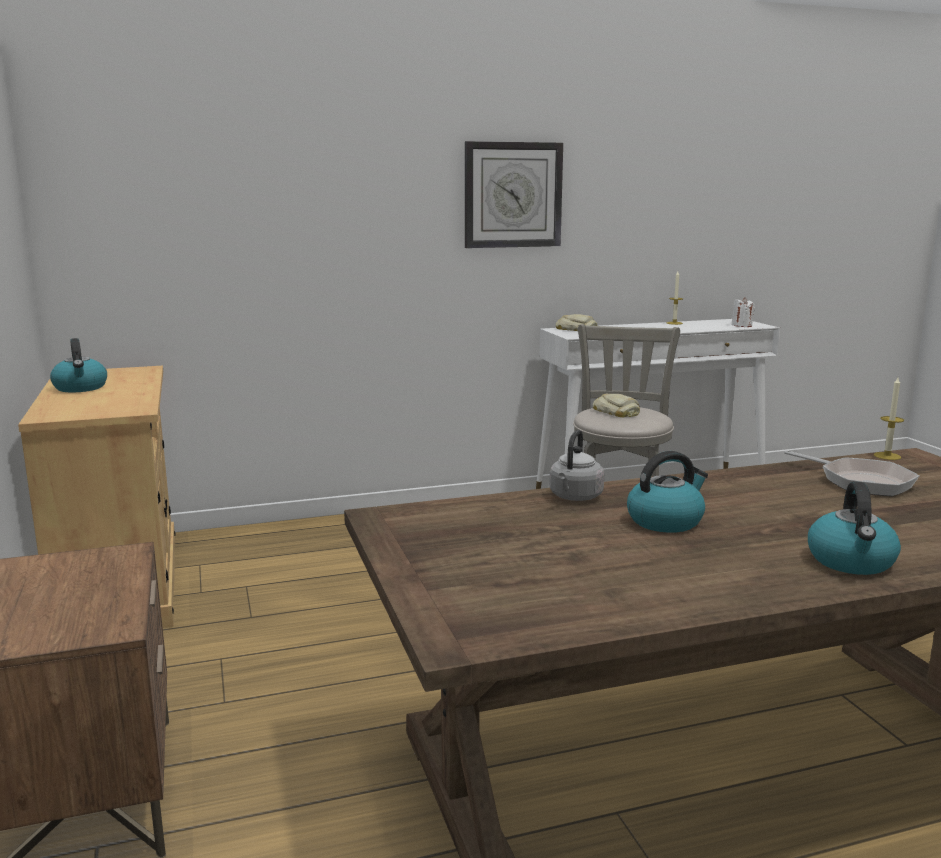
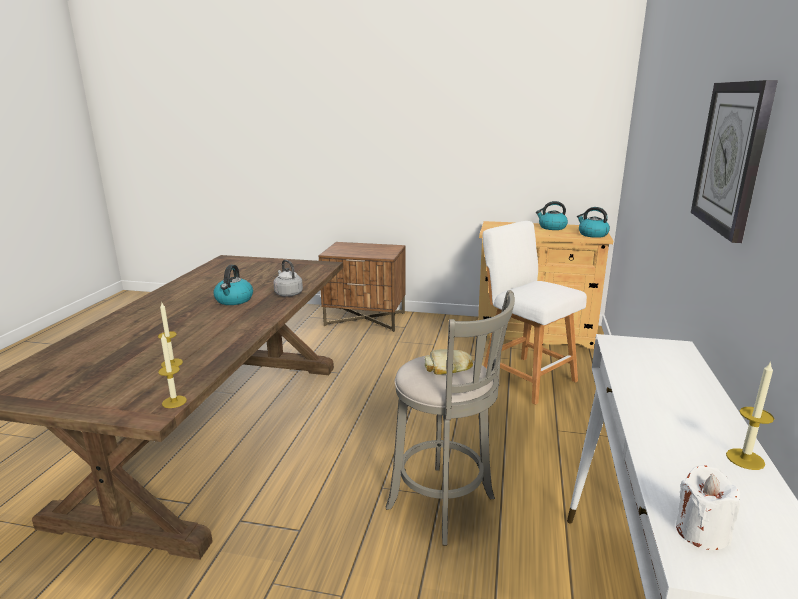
camera: 120 degrees right, 5 degrees up
(306, 568) = (524, 377): none -> white stool
(576, 329) = (674, 357): bread -> none
(851, 561) = (138, 315): kettle -> kettle (592, 234)
(860, 481) = (172, 363): frying pan -> candle

